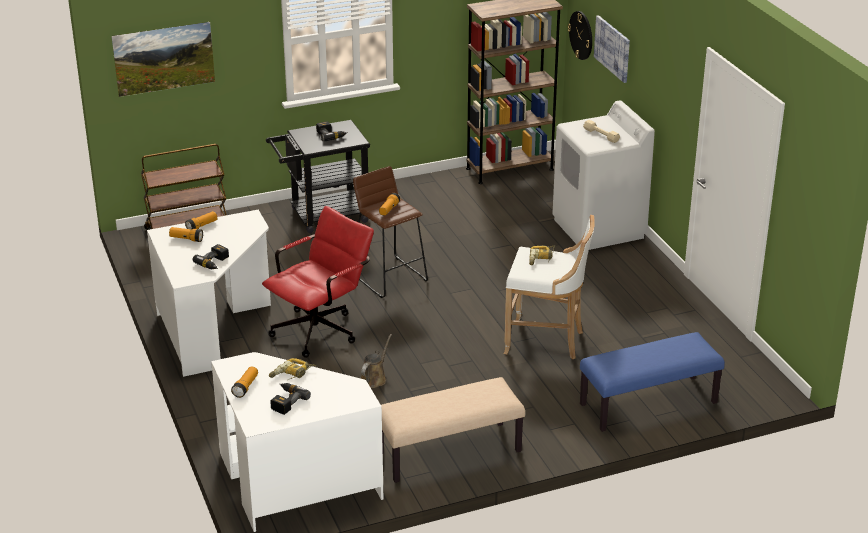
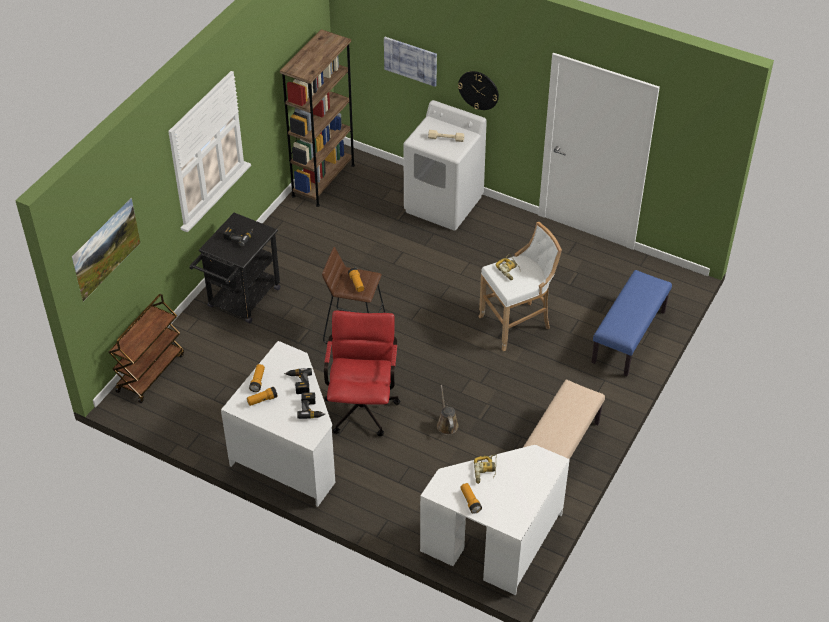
camera: 40 degrees left, 15 degrees up
(286, 401) = (509, 495): power drill -> power drill (298, 383)
(581, 35) = (358, 52): wall clock -> wall clock (478, 90)

